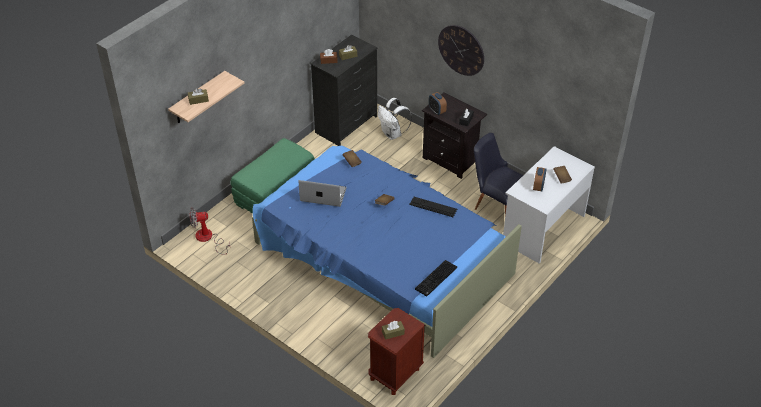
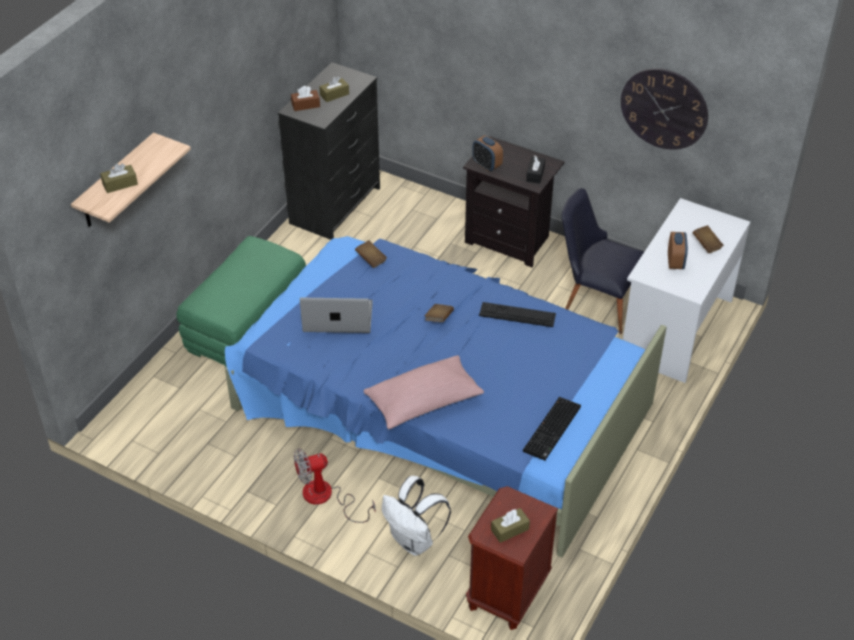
camera: 10 degrees left, 0 degrees up
(208, 239) = (153, 412): fan -> fan (326, 497)
(362, 252) = (423, 402): none -> pink pillow
(393, 134) = (410, 212): white backpack -> white backpack (414, 541)
(461, 50) = (517, 64): wall clock -> wall clock (664, 108)

